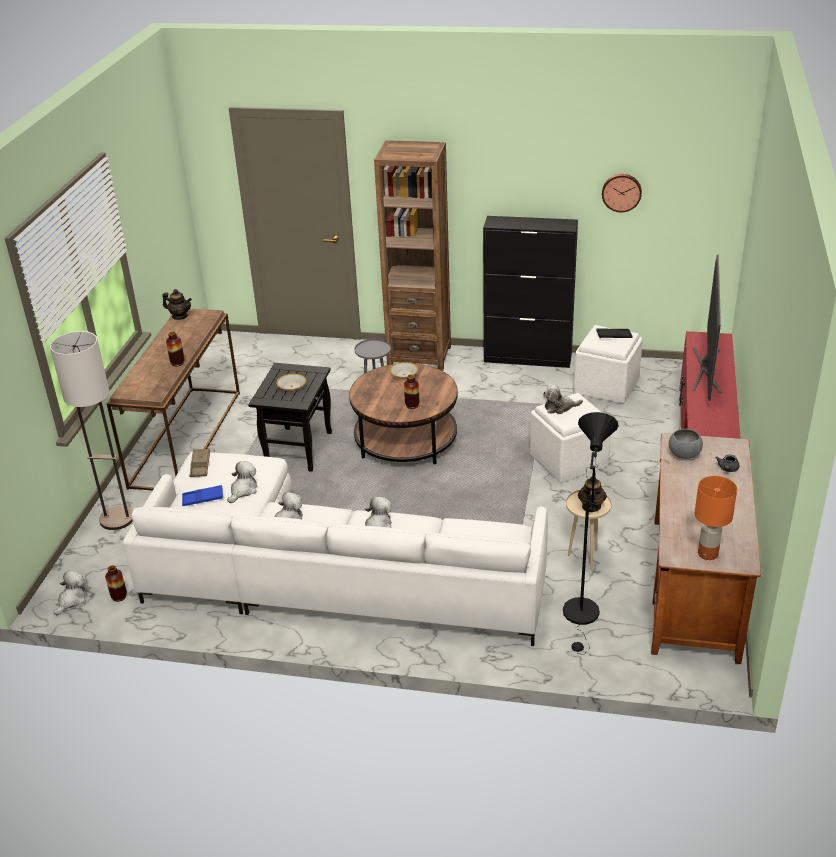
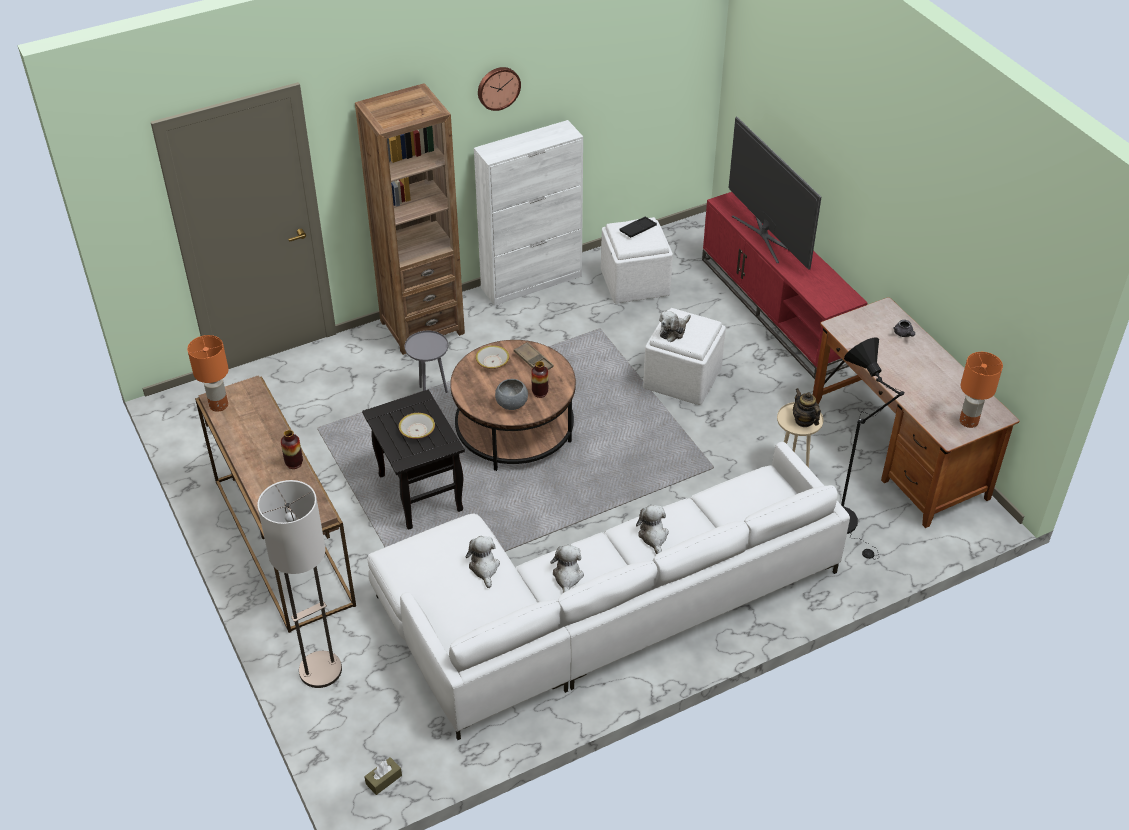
camera: 40 degrees left, 10 degrees up
(72, 600) = (383, 779): plush toy -> brown tissue box
(119, 597) = (428, 747): vase -> none
(180, 316) = (218, 405): teapot -> orange table lamp
(200, 465) = (407, 564): brown tray -> brown tray (533, 361)
(203, 498) = (457, 598): blue tray -> none
(528, 358) = (532, 282): black cabinet -> white cabinet
(621, 192) = (607, 77): wall clock -> wall clock (498, 87)
(684, 454) = (858, 335): grey bowl -> grey bowl (511, 403)

